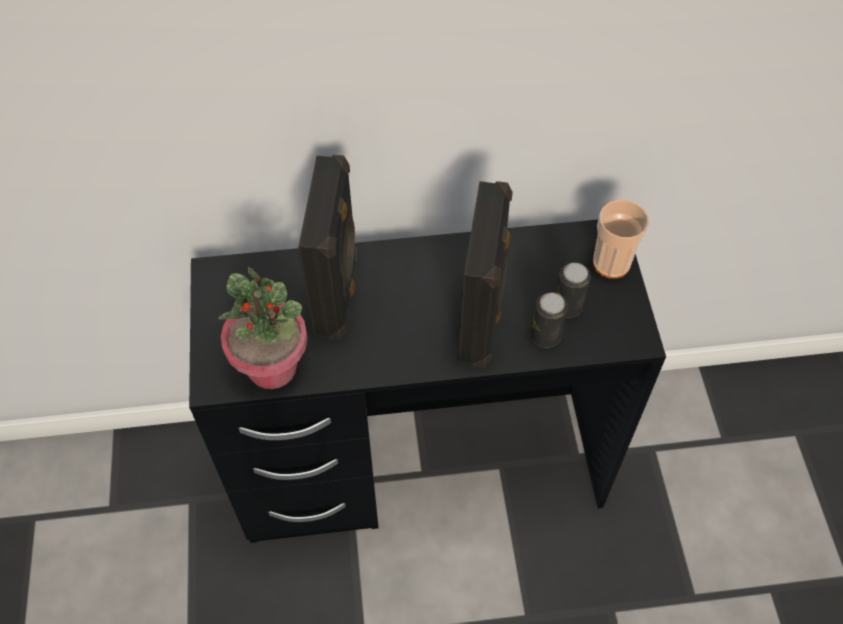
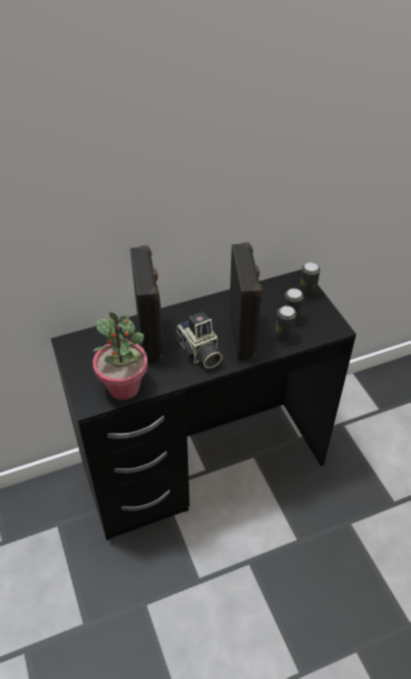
camera: 15 degrees left, 10 degrees down
(404, 333) = (199, 352): none -> camera
(611, 263) = (307, 293): cup -> can

